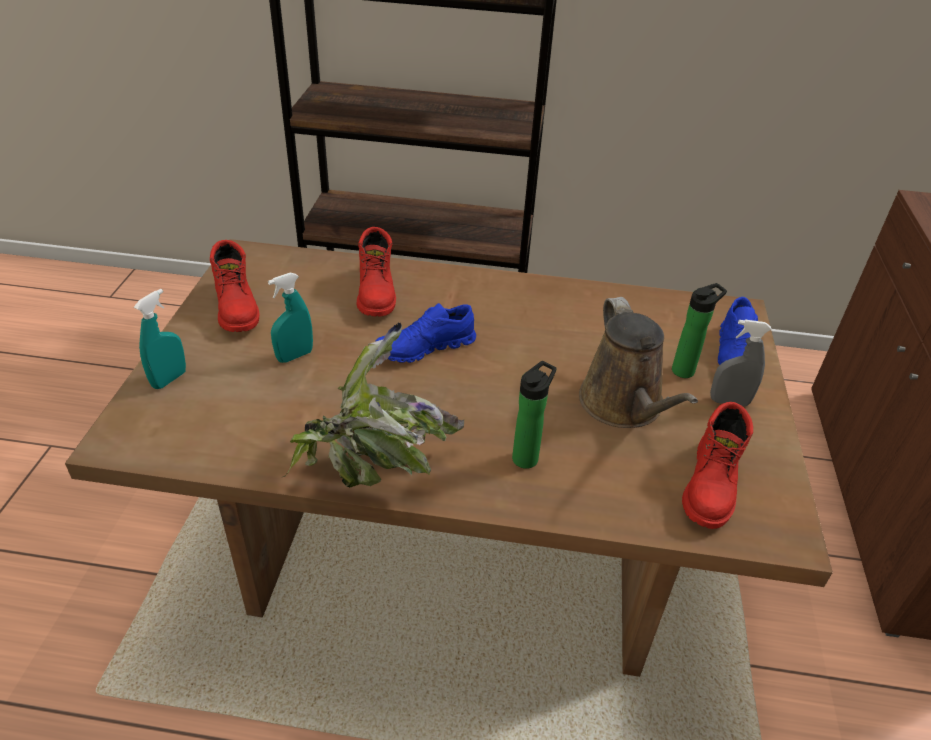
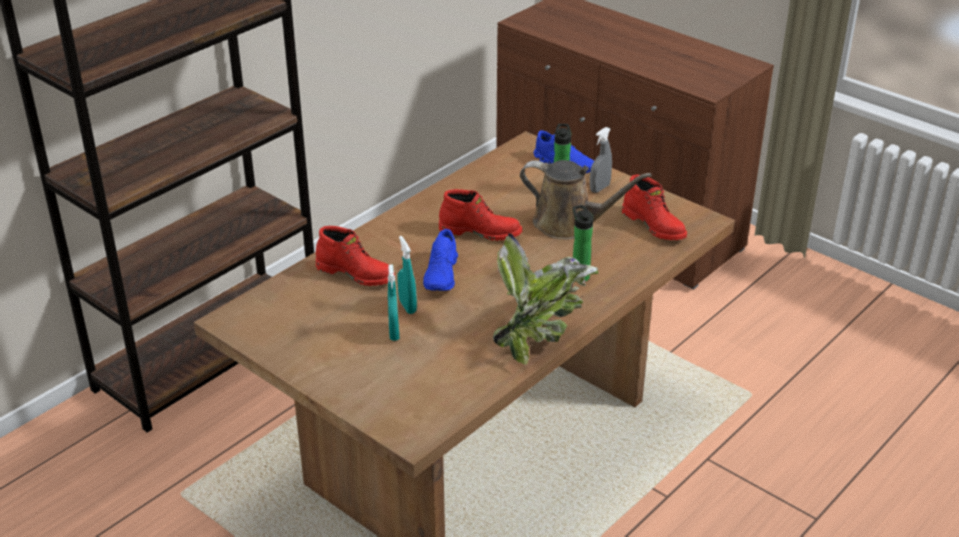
camera: 55 degrees left, 5 degrees down
(169, 379) = (363, 397): turquoise spray bottle -> turquoise spray bottle (407, 306)
(237, 308) = (305, 343): red boot -> red boot (481, 232)

